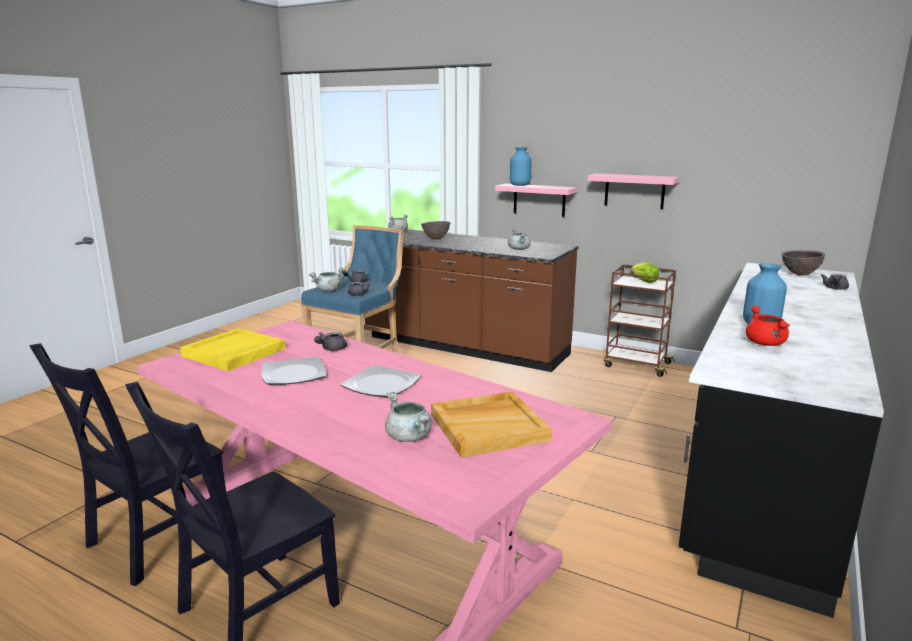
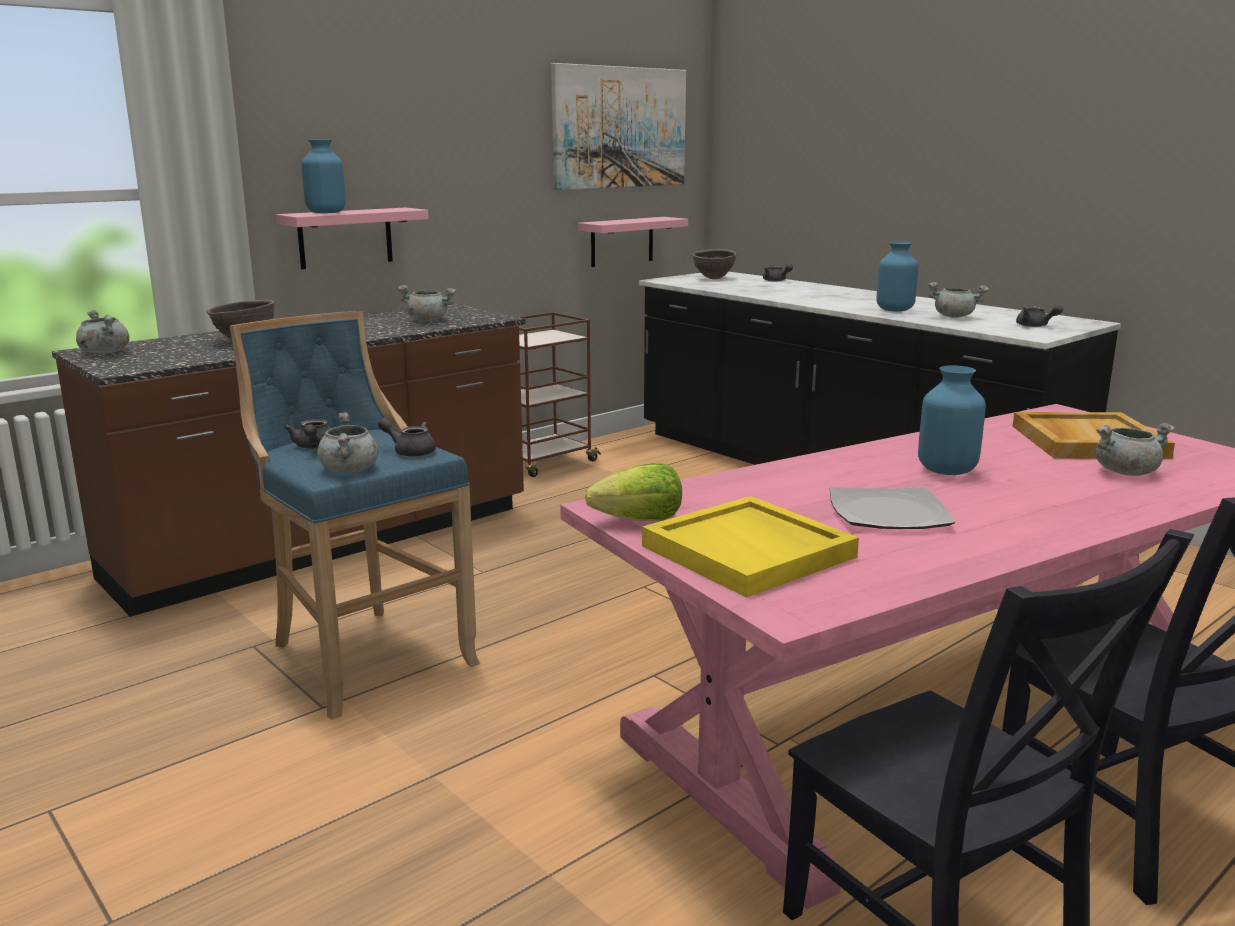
camera: 70 degrees left, 0 degrees up
(331, 349) = (770, 486): grey teapot -> grey teapot (1035, 326)
(380, 385) = (947, 471): plate -> blue vase
(634, 191) = (487, 204): pink shelf -> pink shelf (622, 241)
(644, 281) = (536, 336): lettuce -> lettuce (639, 521)
(766, 144) = (619, 127): none -> picture
(766, 344) = (954, 316): red cooking pot -> grey cooking pot

